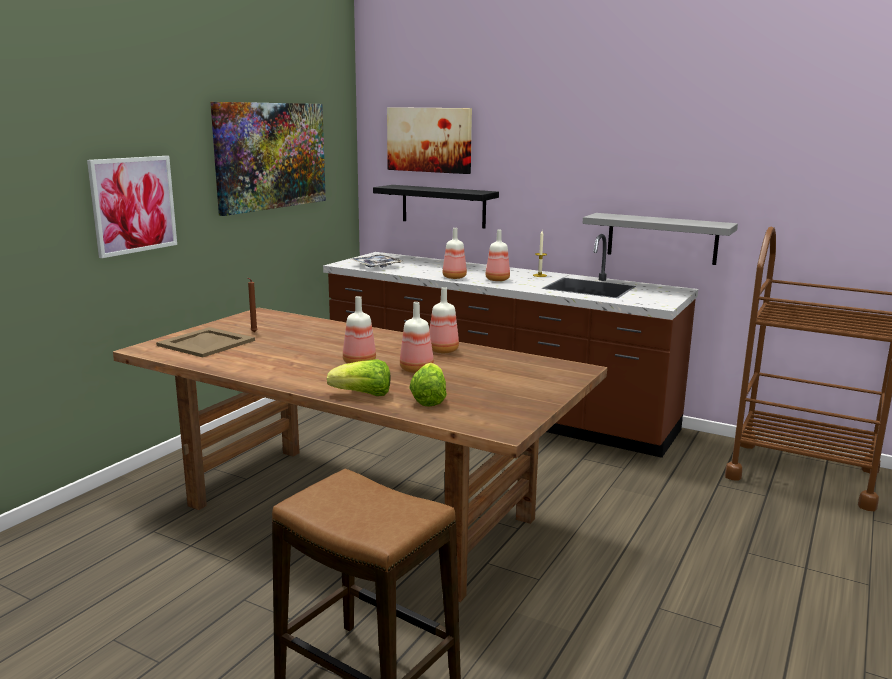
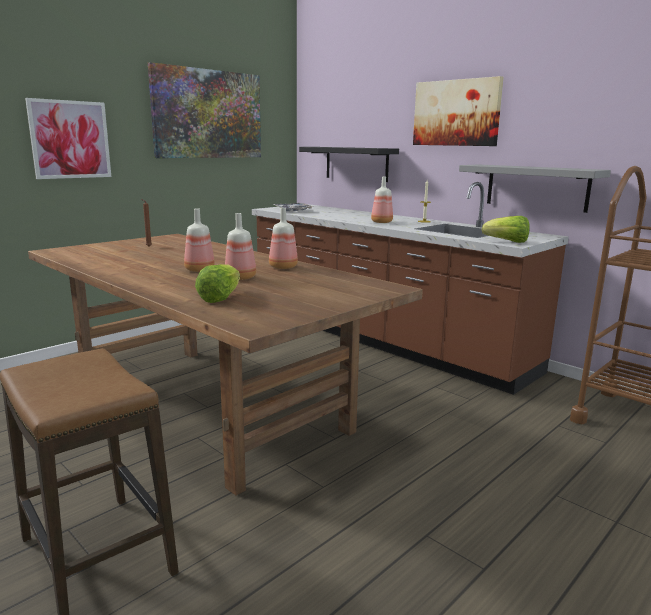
camera: 15 degrees right, 0 degrees up
(206, 343) = (102, 250): beige tray -> none
(363, 395) = (168, 290): lettuce -> lettuce (507, 242)
(429, 140) = (347, 106): picture -> picture (456, 113)
(455, 277) = (347, 219): bottle -> none

